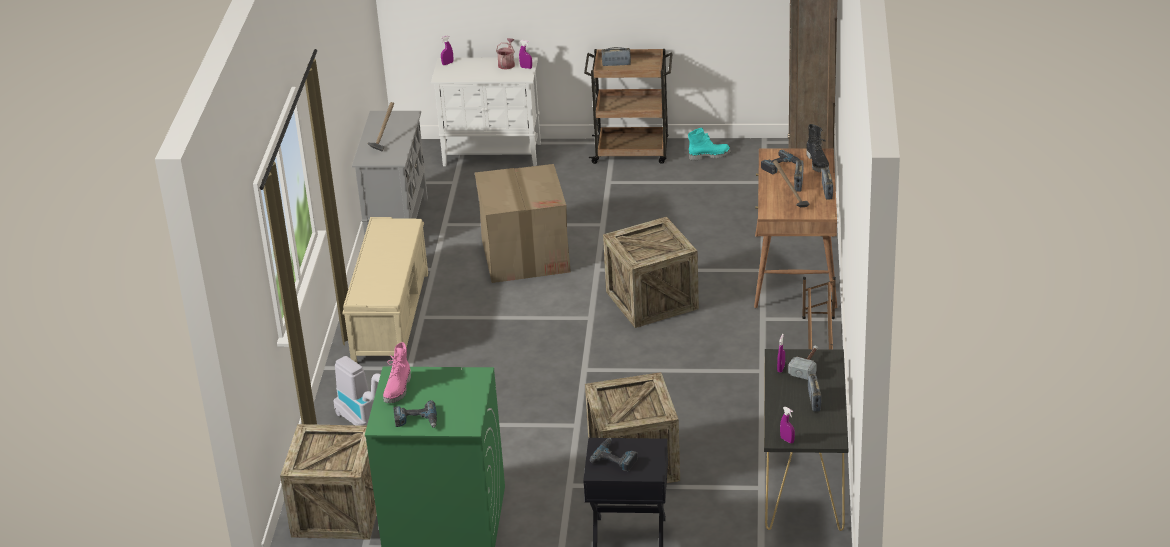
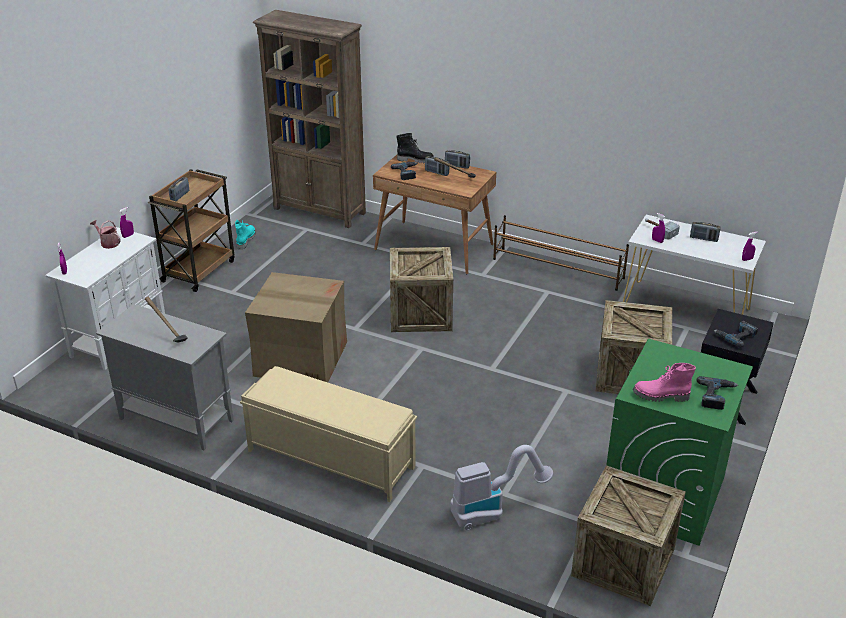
camera: 70 degrees left, 0 degrees up
(398, 389) = (661, 396): pink boot -> pink boot turned 150 degrees clockwise
(803, 480) = (686, 309): black console table -> white console table

